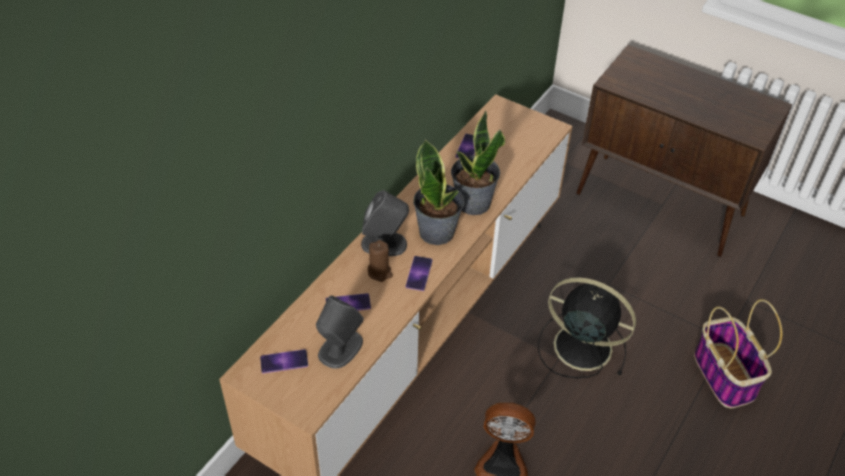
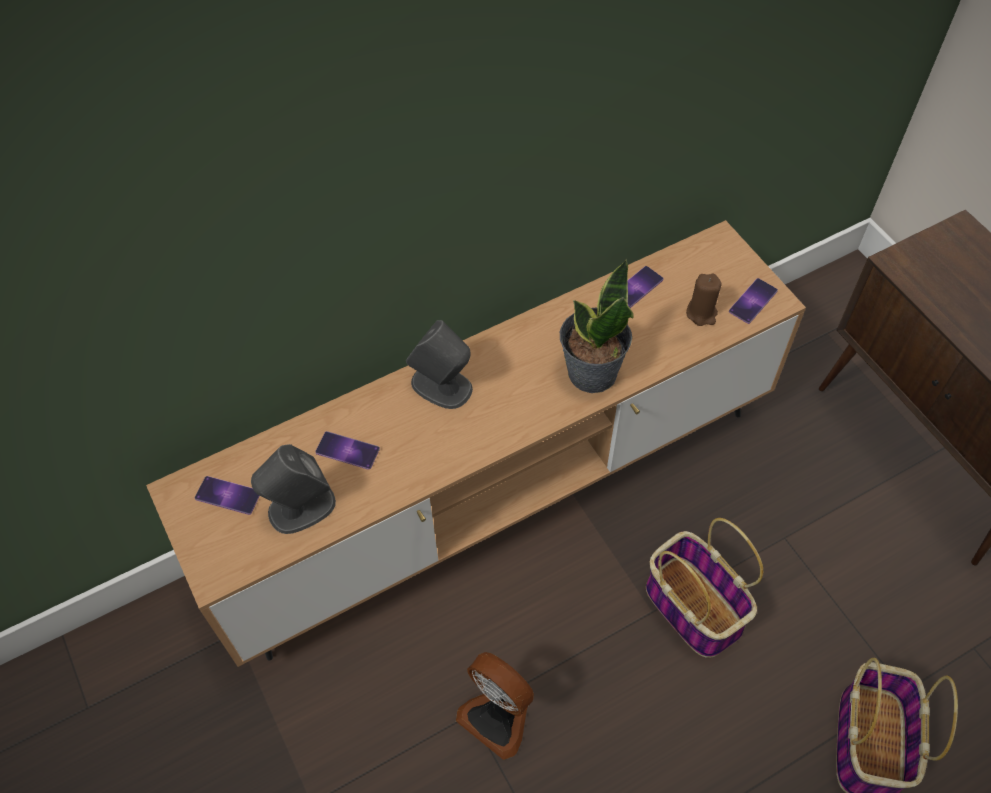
camera: 30 degrees right, 10 degrees up
(380, 272) = (412, 423): brown candle -> brown candle (701, 313)
(419, 273) = (458, 445): phone -> phone (753, 301)
(437, 232) = (519, 396): potted plant -> none
(580, 346) = (691, 607): black fan -> basket

